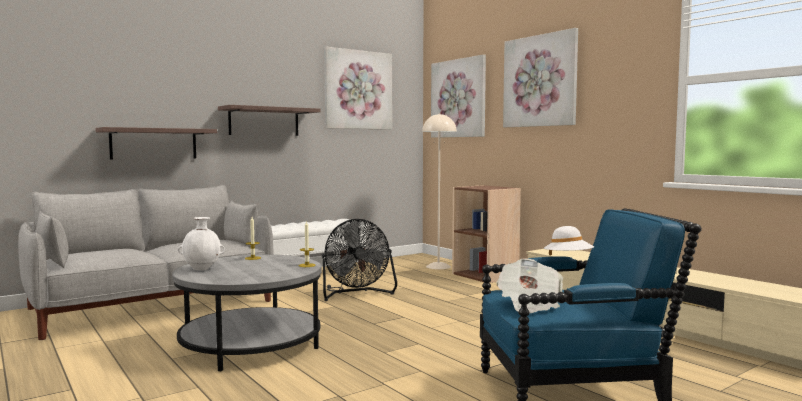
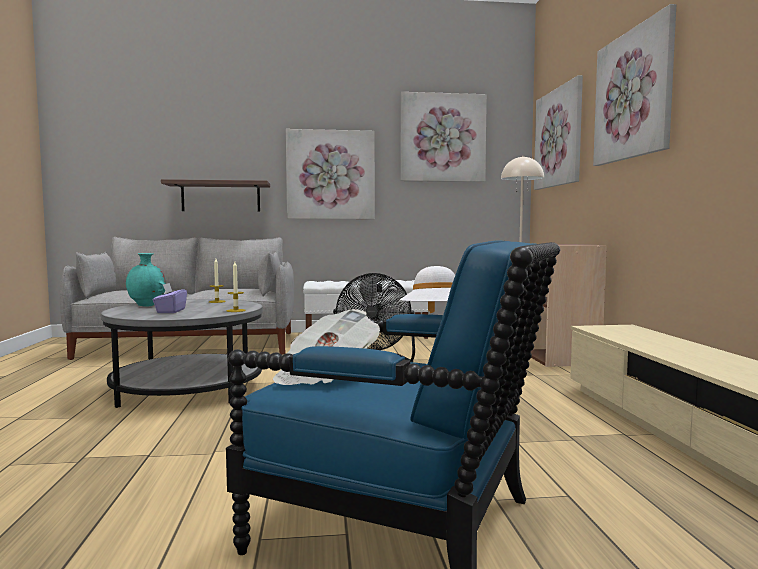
camera: 30 degrees right, 0 degrees up
(202, 269) = (147, 305): white vase -> turquoise vase
(251, 272) = (170, 311): none -> purple tissue box
(264, 121) = (330, 175): shelf -> picture

